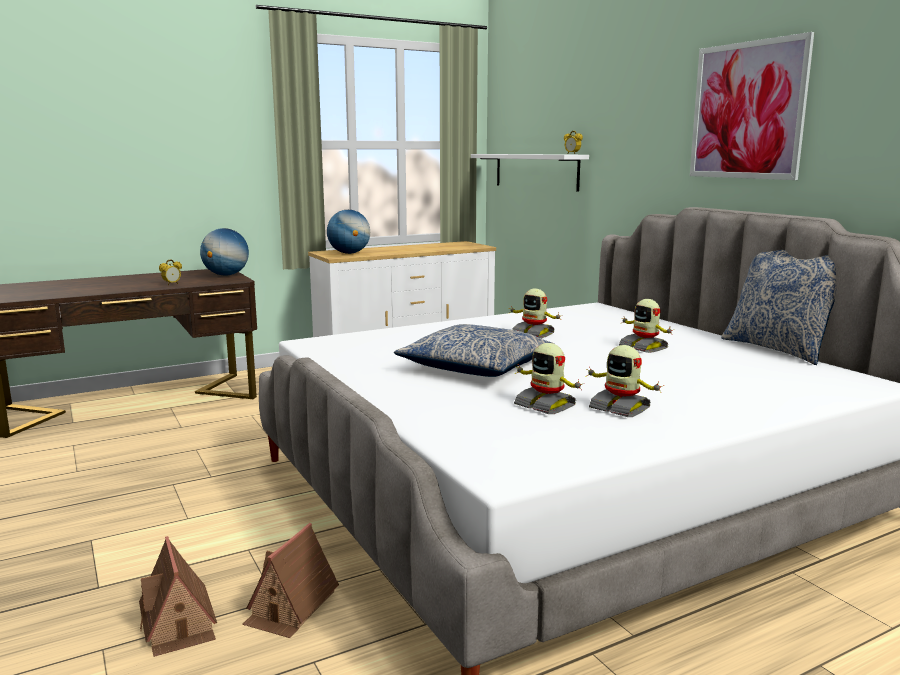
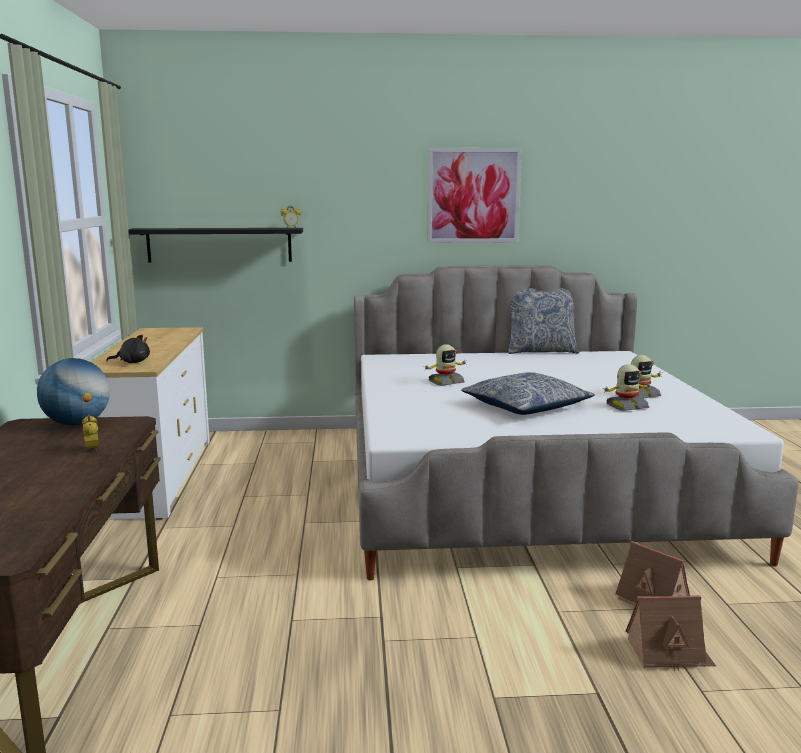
camera: 65 degrees left, 0 degrees up
(349, 253) = (132, 362): globe -> black plush toy
(535, 171) = (219, 245): white shelf -> black shelf
(644, 347) = (511, 369): toy robot -> none

